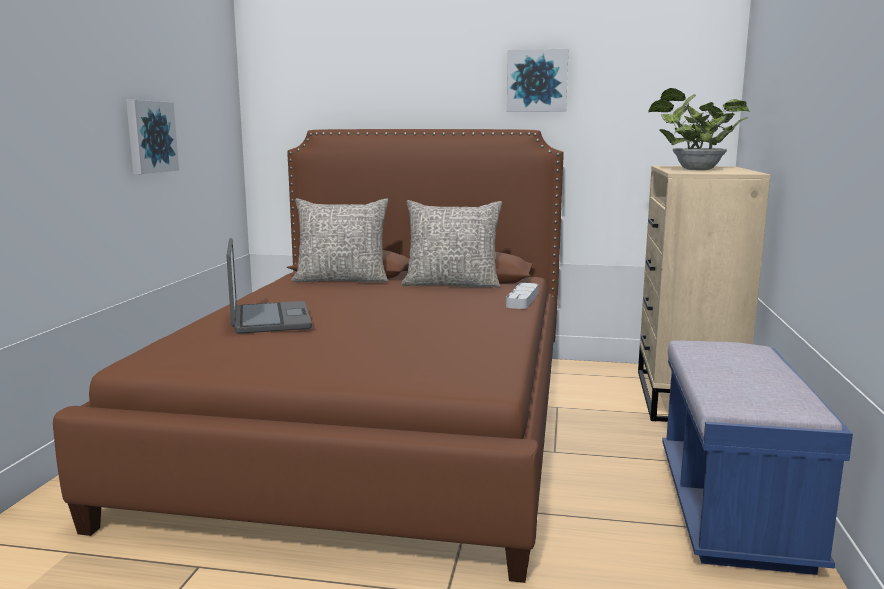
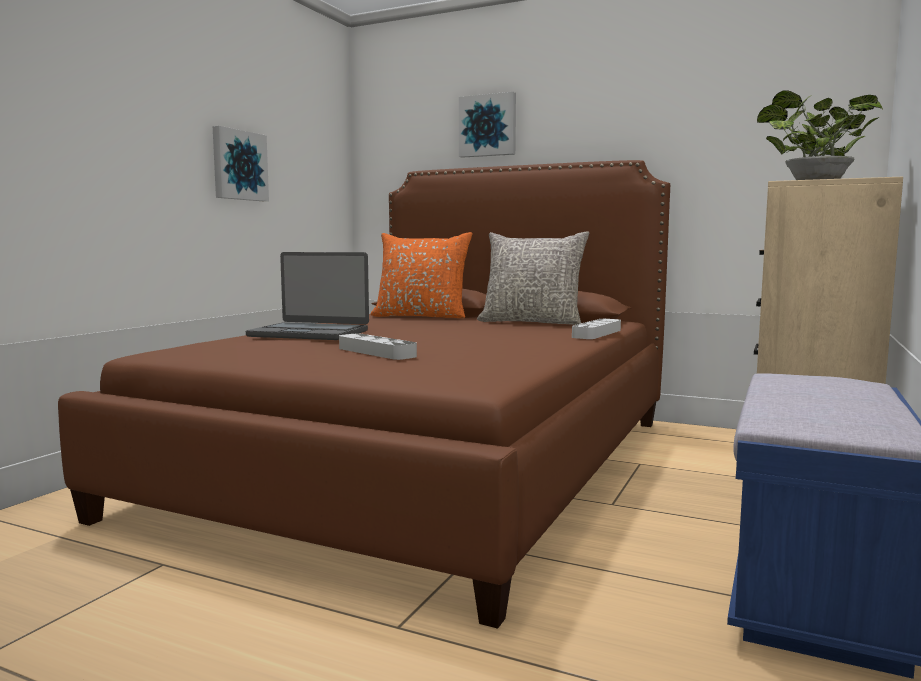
camera: 15 degrees right, 5 degrees down
(269, 319) = (310, 333): laptop -> laptop turned 105 degrees clockwise
(342, 280) = (421, 316): grey pillow -> orange pillow
(358, 343) = (376, 352): none -> grey tray
(537, 81) = (644, 108): picture -> picture (488, 126)

